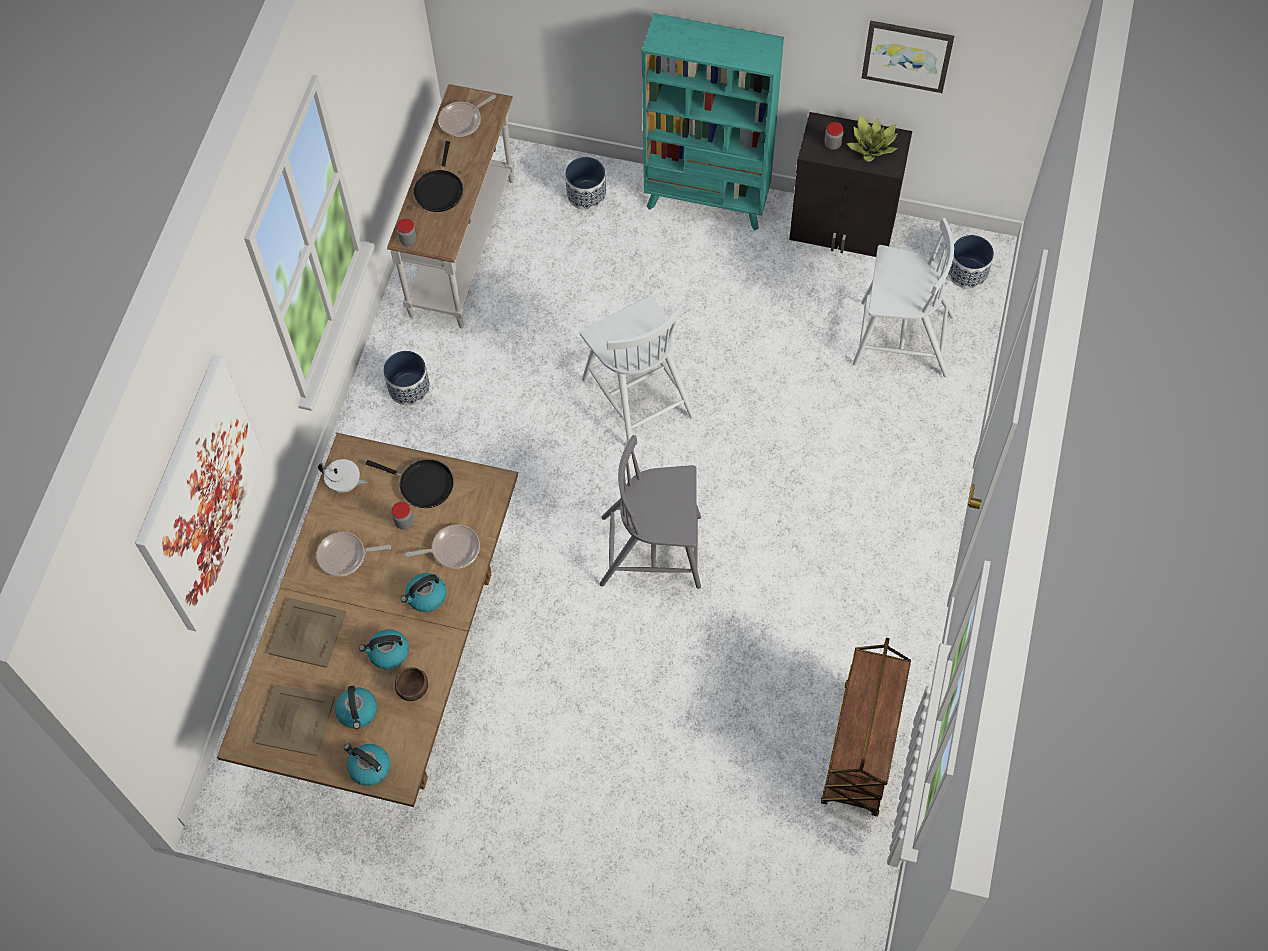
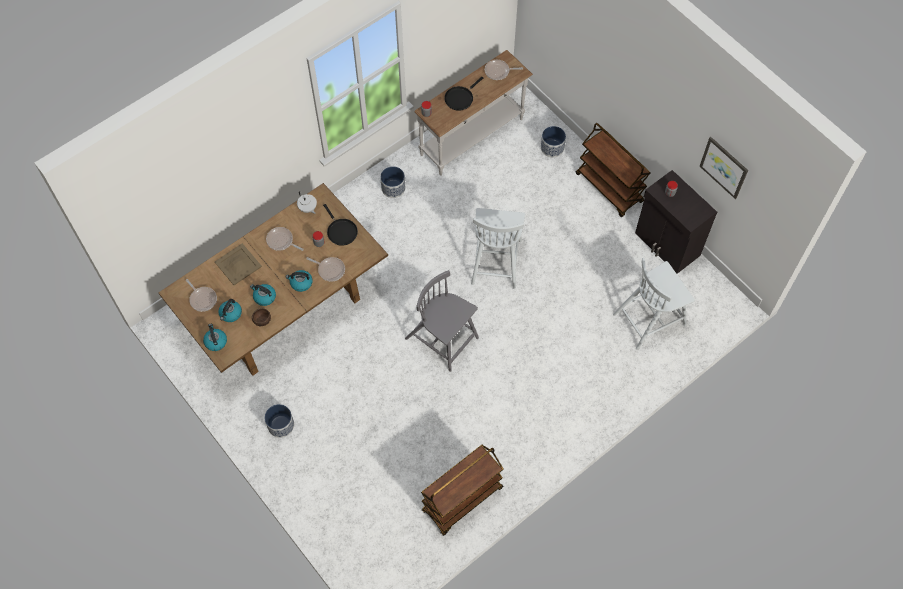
camera: 35 degrees right, 0 degrees up
(200, 495) = (218, 166): picture -> none
(295, 719) = (202, 299): beige tray -> frying pan
(707, 201) = (609, 188): turquoise bookcase -> brown cart
(872, 146) = (689, 206): potted plant -> none
(901, 339) = (650, 318): white chair -> white chair turned 105 degrees clockwise
(967, 272) = (714, 307): planter -> planter (281, 425)

